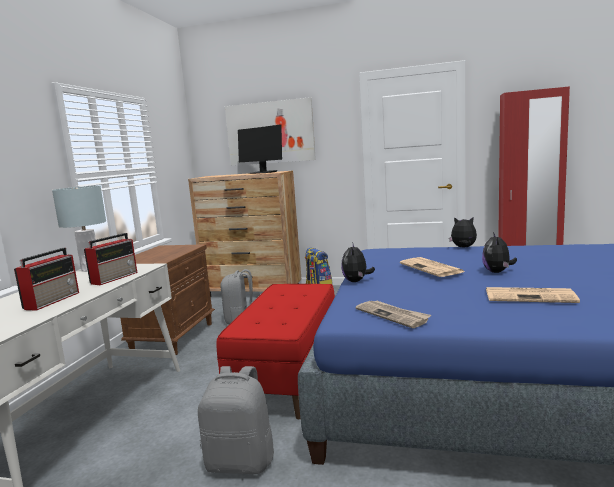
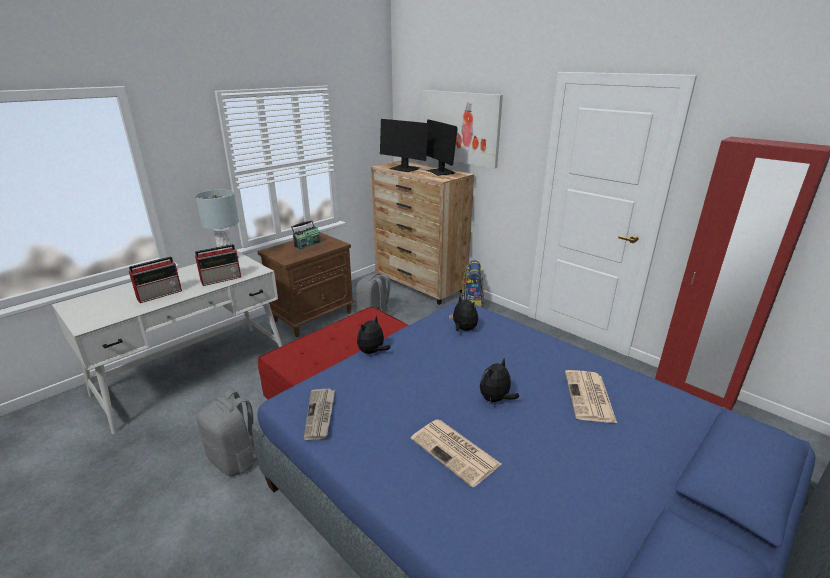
camera: 30 degrees right, 15 degrees up
(160, 252) = (307, 244): none -> radio
(226, 175) = (404, 169): none -> monitor
(432, 268) = (450, 364): newspaper -> newspaper (589, 397)
(463, 247) = (544, 340): plush toy -> plush toy (463, 329)

